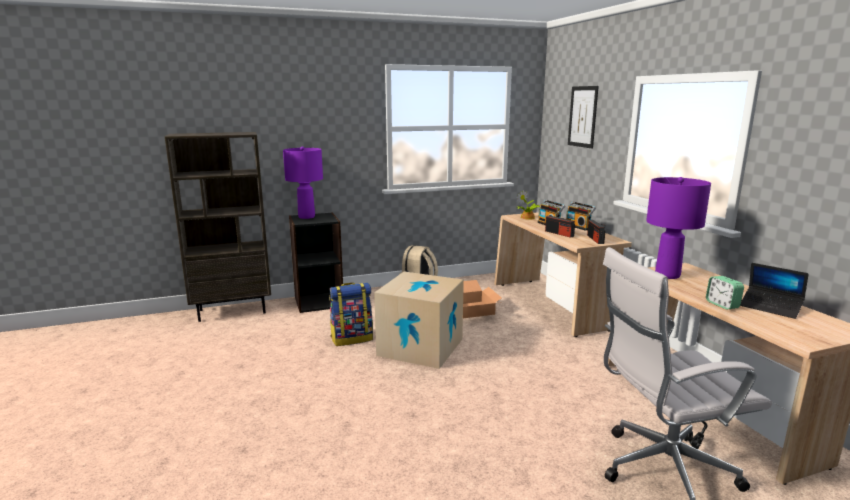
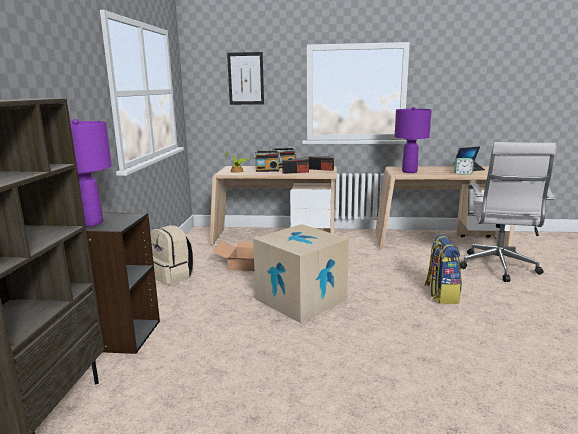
camera: 65 degrees left, 0 degrees up
(352, 338) = (249, 329): backpack -> backpack (441, 294)

